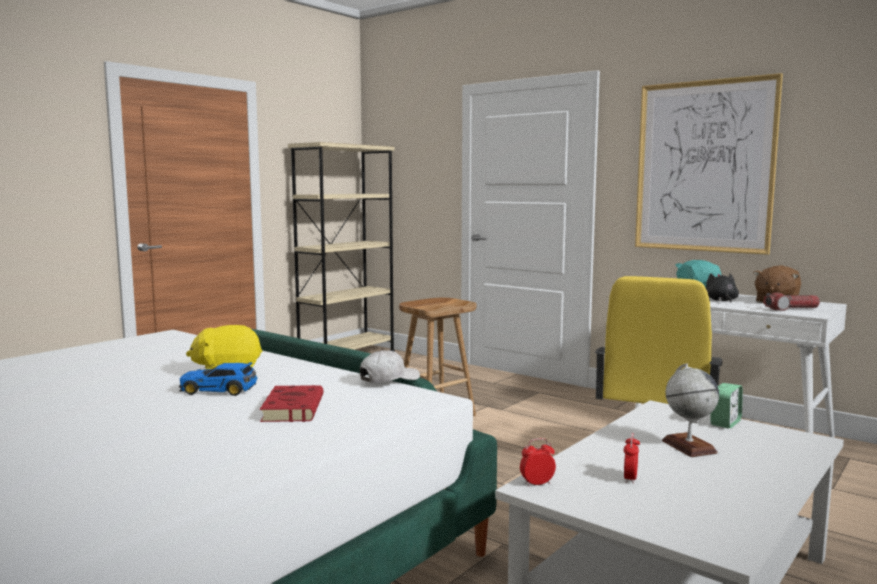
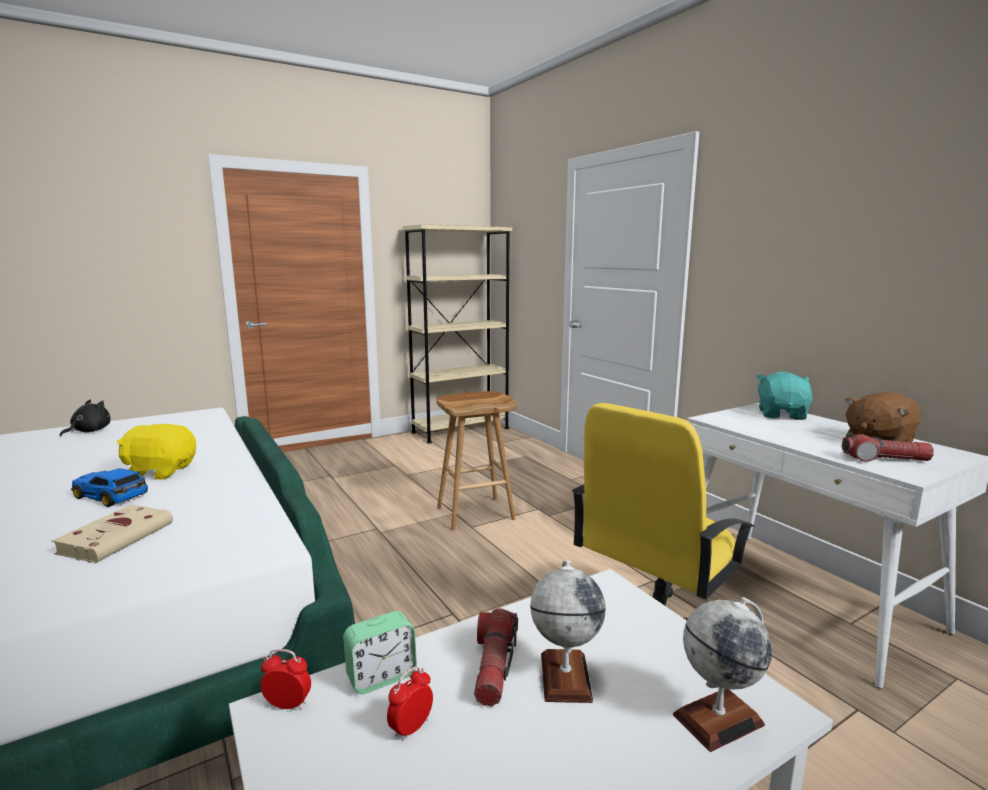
camera: 20 degrees right, 5 degrees up
(293, 408) = (119, 537): red book -> beige book
(389, 378) = (273, 505): white cap -> none
(641, 449) = (494, 666): none -> flashlight
(704, 166) = (811, 251): picture -> none
(721, 300) = (797, 431): black plush toy -> black plush toy (89, 431)
(725, 423) = (669, 636): alarm clock -> alarm clock (381, 676)
(790, 448) = (718, 719): none -> globe

